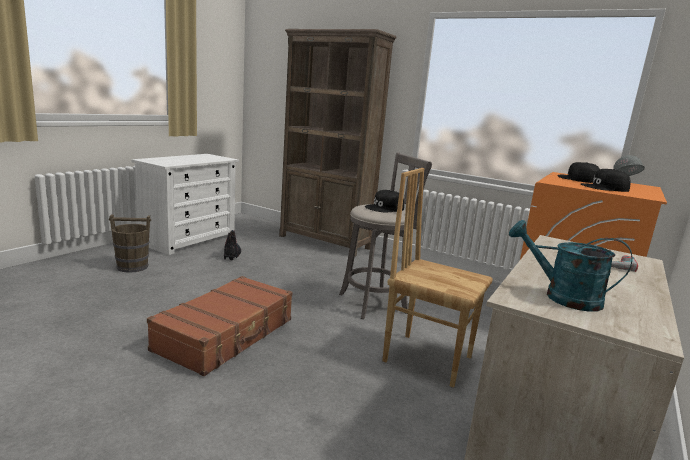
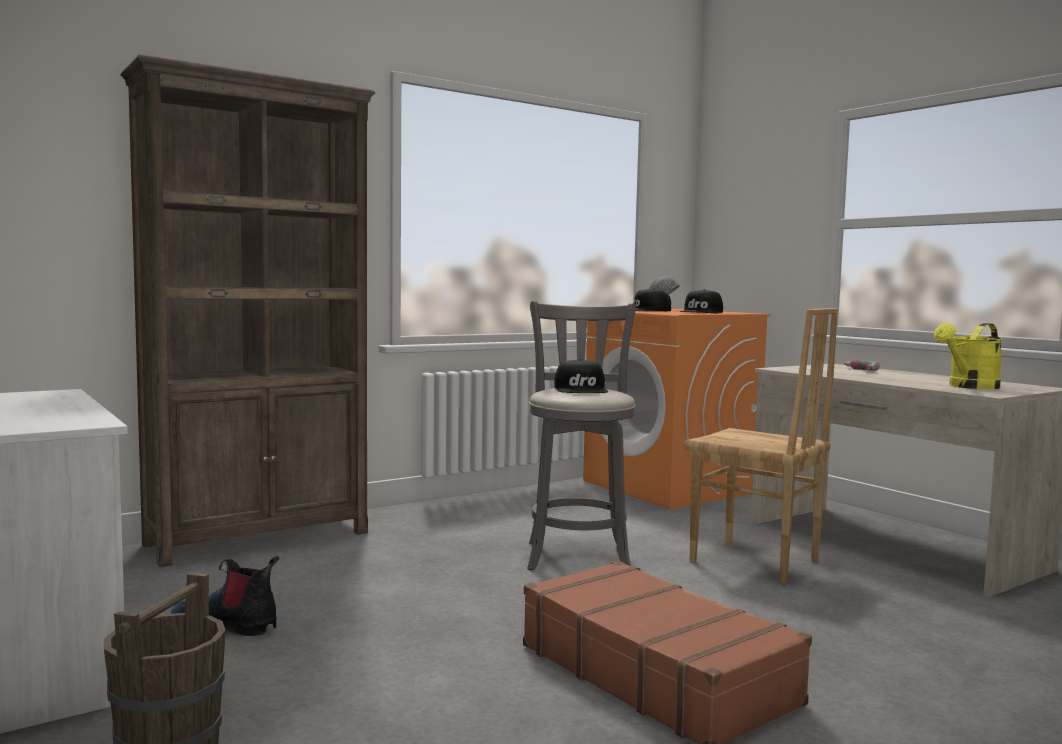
camera: 65 degrees left, 10 degrees down
(427, 358) = (754, 562): brown chair -> brown chair turned 105 degrees counterclockwise
(562, 297) = (969, 387): turquoise watering can -> yellow watering can

